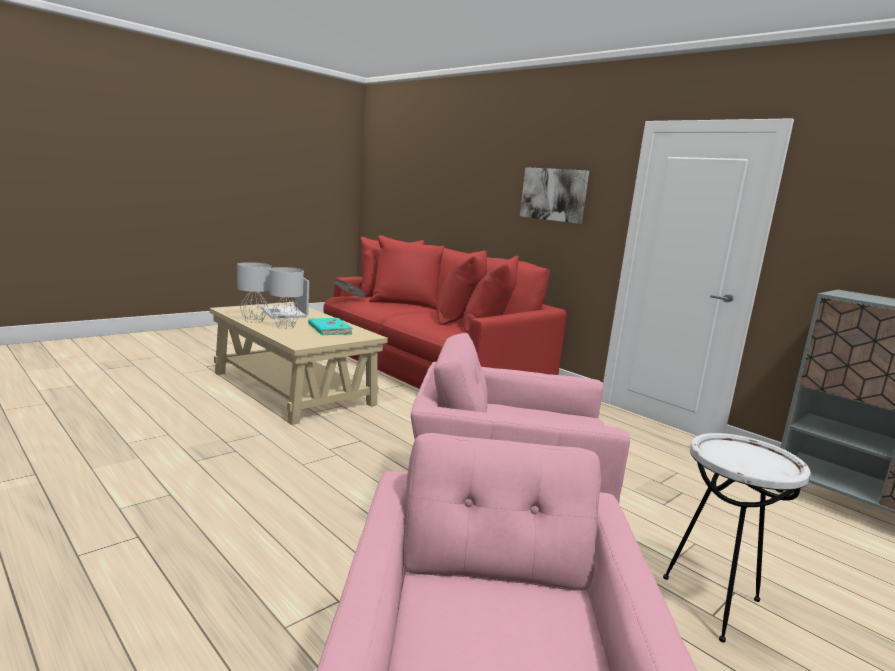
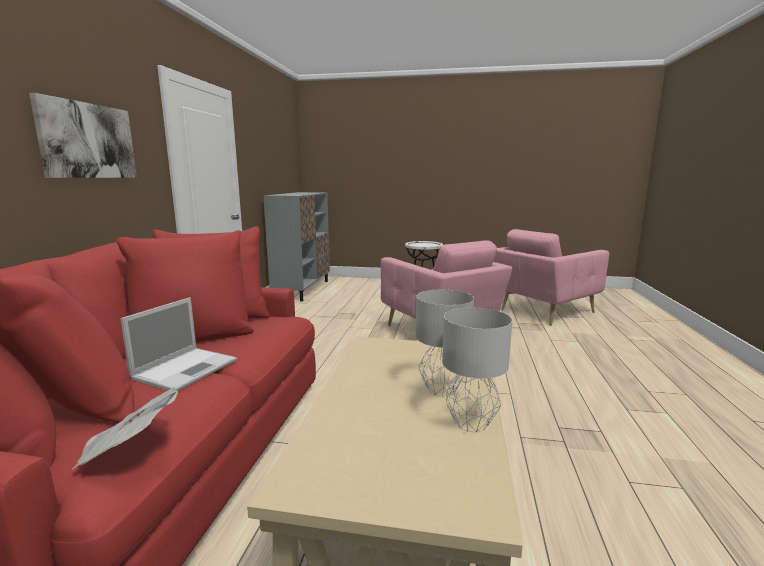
camera: 125 degrees left, 0 degrees up
(284, 313) = (375, 439): laptop -> laptop (187, 368)
(329, 329) = (390, 366): turquoise book -> none

